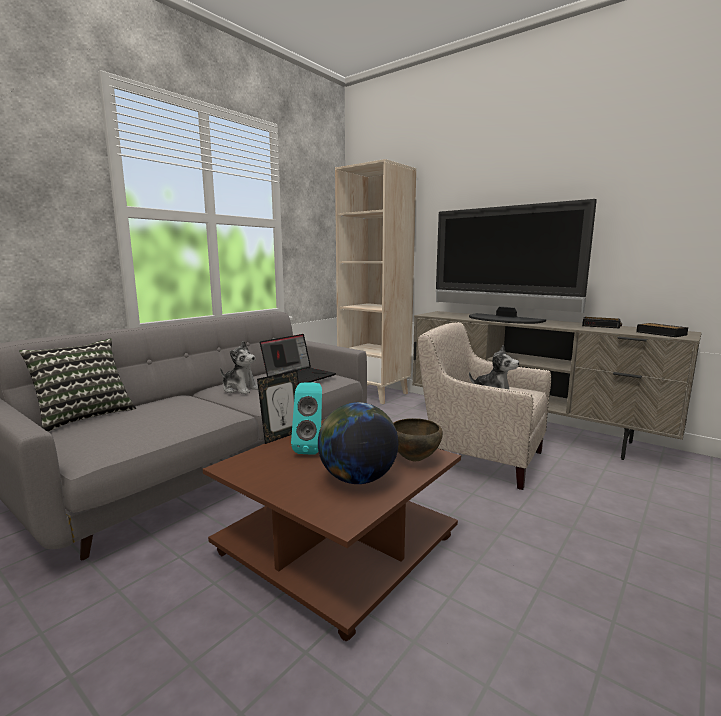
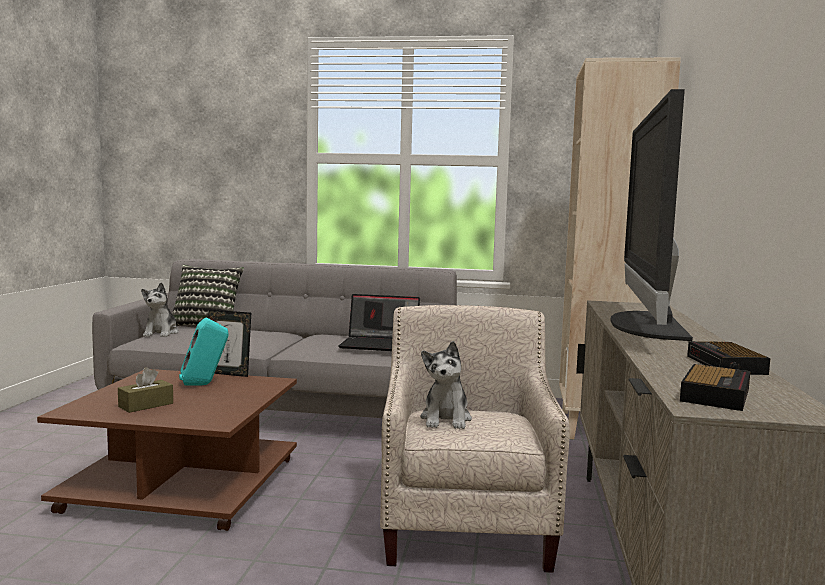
camera: 60 degrees right, 5 degrees down
(240, 389) = (318, 339): plush toy -> plush toy (161, 333)
(357, 479) = (146, 405): globe -> brown tissue box
(414, 459) = (202, 416): brown bowl -> none

